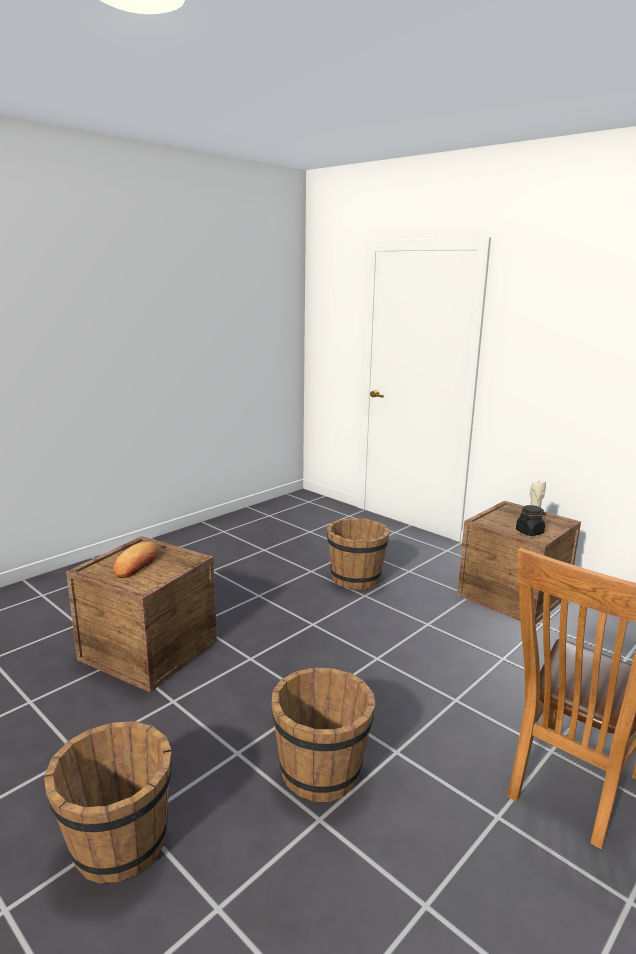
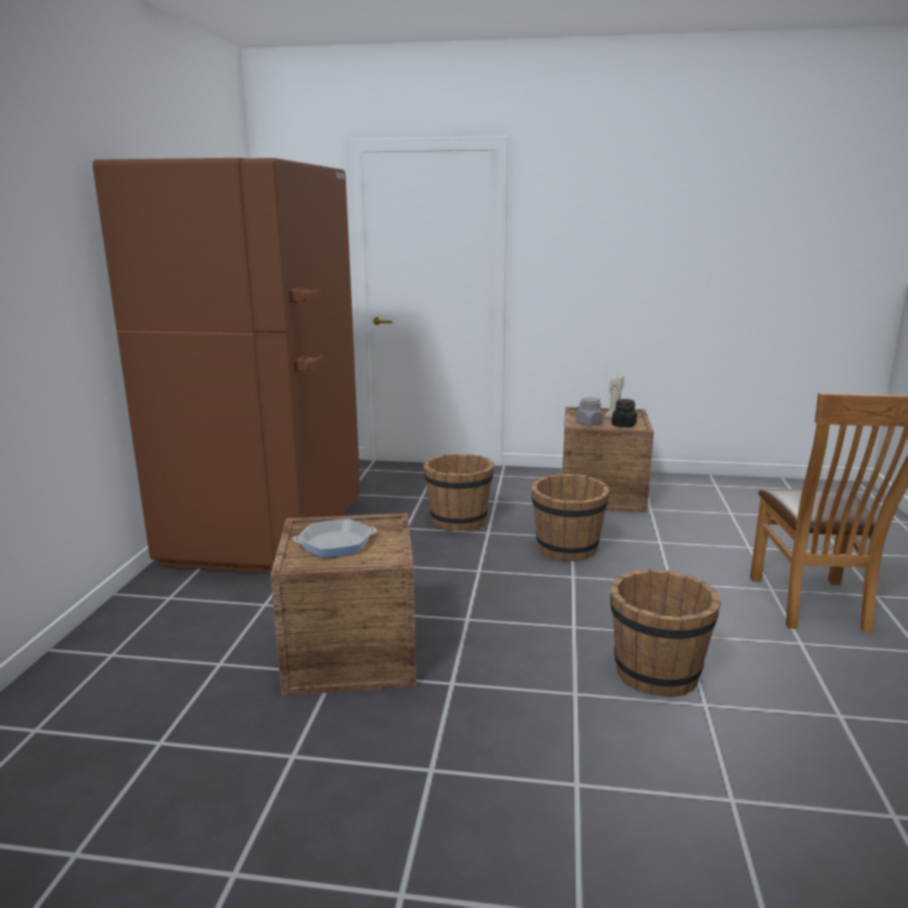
camera: 35 degrees left, 0 degrees up
(118, 844) = (590, 809): brown bucket -> brown bucket (567, 549)
(137, 564) = (335, 544): bread -> frying pan
(221, 544) = (268, 532): none -> brown fridge
(498, 522) = (588, 423): none -> grey jar

